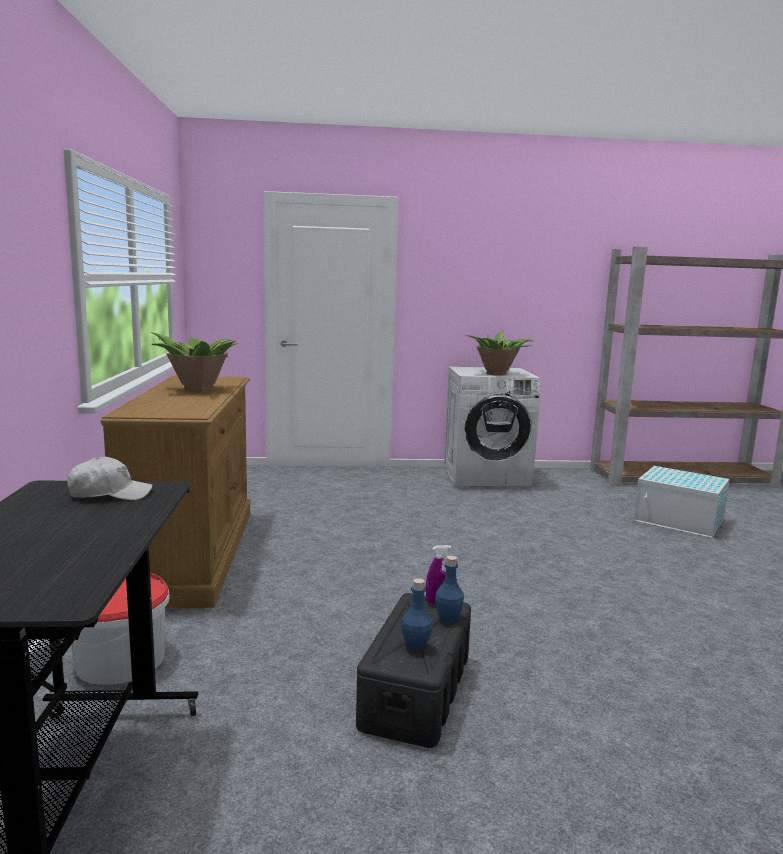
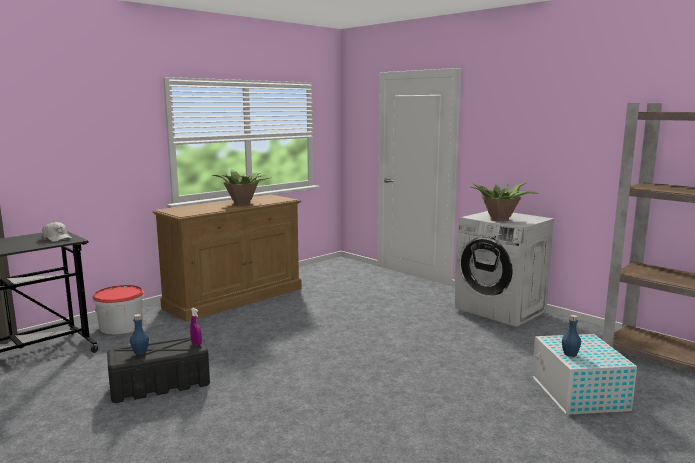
camera: 50 degrees right, 0 degrees up
(448, 618) = (180, 350): blue bottle -> blue bottle (570, 354)

